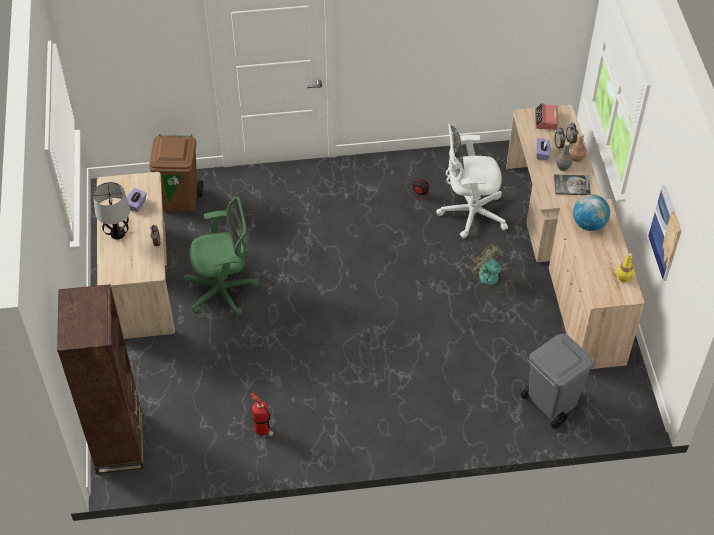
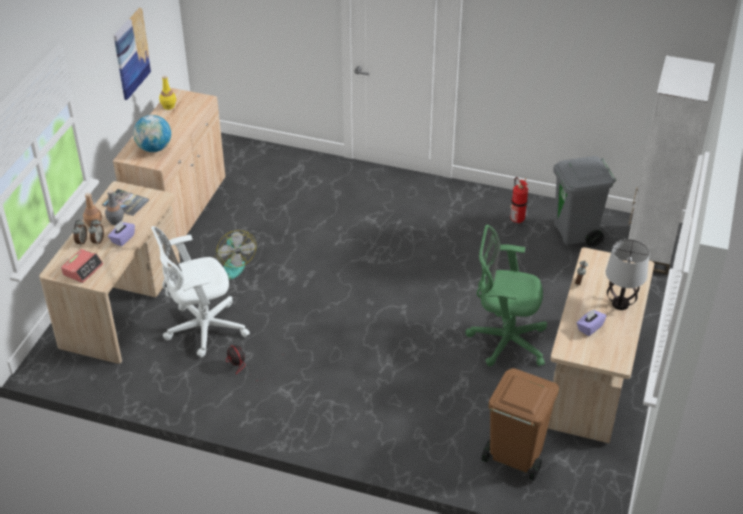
camera: 155 degrees left, 10 degrees down
(120, 442) = (649, 249): brown bookcase -> white bookcase
(469, 213) = (201, 329): white office chair -> white office chair turned 135 degrees clockwise
(550, 404) = (266, 166): grey trash can -> grey trash can (575, 233)

